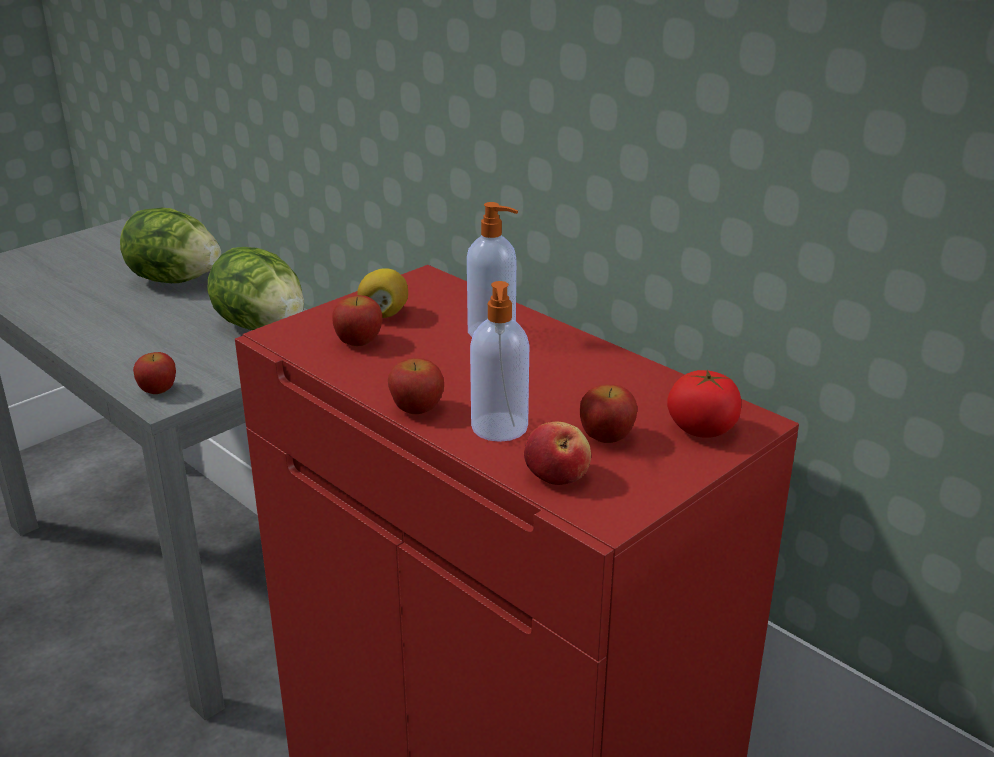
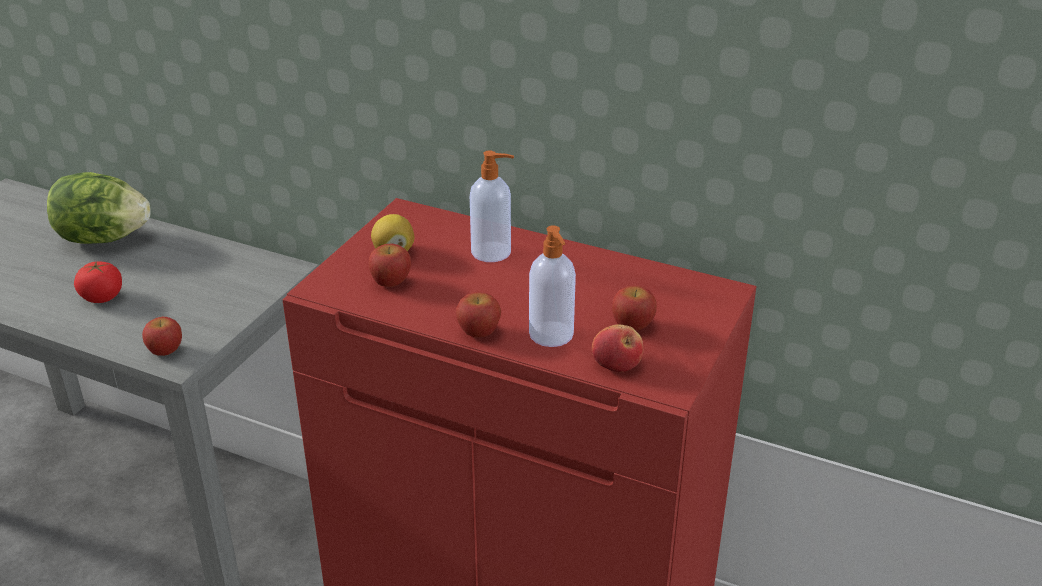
camera: 20 degrees left, 5 degrees up
(261, 326) = (220, 271): lettuce -> none
(702, 429) = (694, 304): tomato -> tomato (102, 297)

